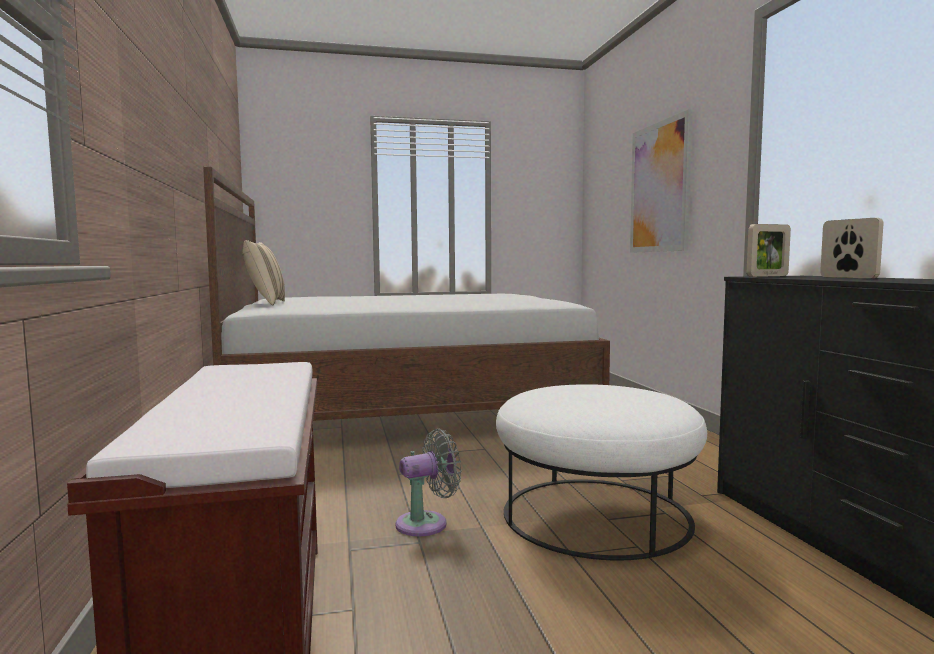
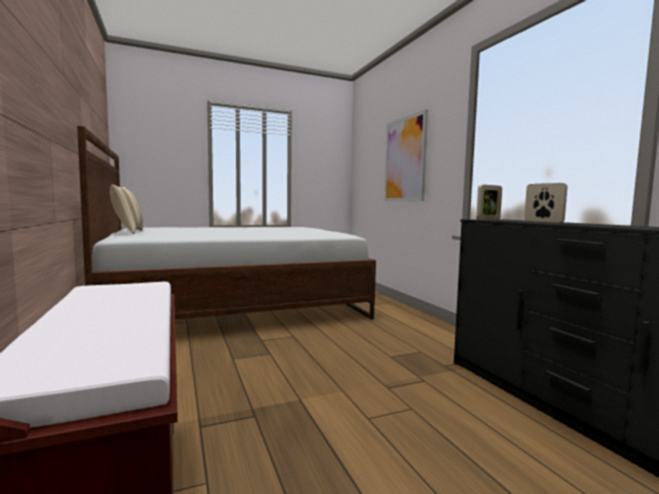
camera: 10 degrees left, 0 degrees up
(427, 523) = (258, 399): grey fan -> none
(596, 515) = (378, 385): white ottoman -> none

